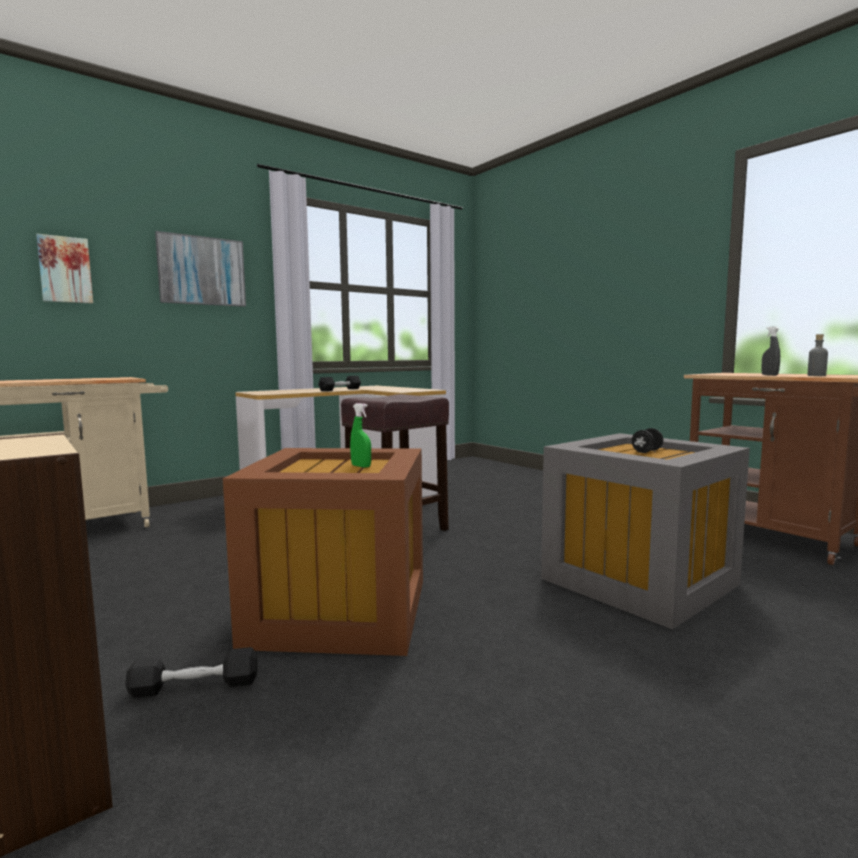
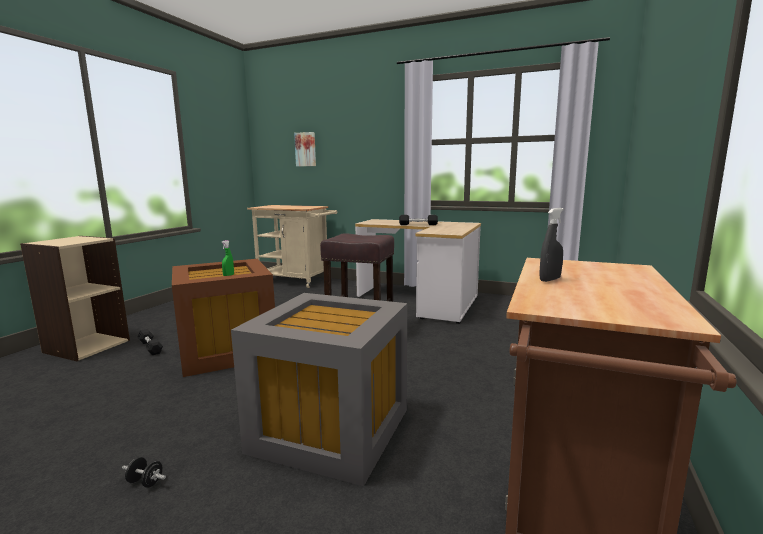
camera: 60 degrees right, 5 degrees up
(202, 271) = (367, 141): picture -> none
(646, 451) = (338, 321): black dumbbell -> black dumbbell (145, 482)
(816, 375) = (566, 296): grey bottle -> none

